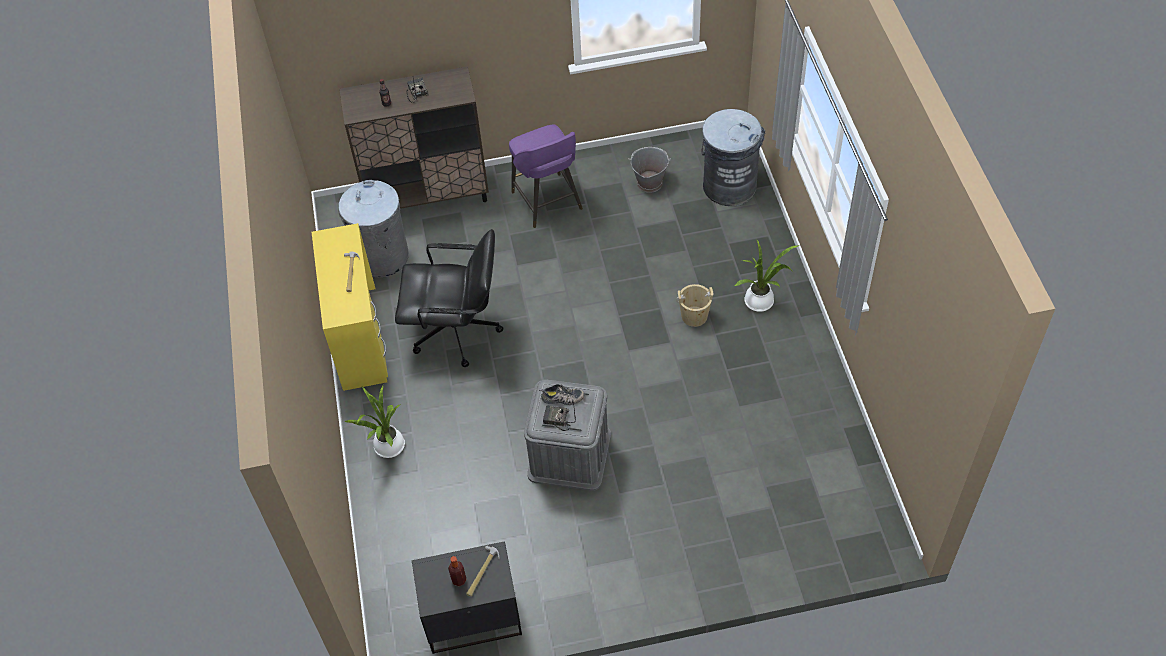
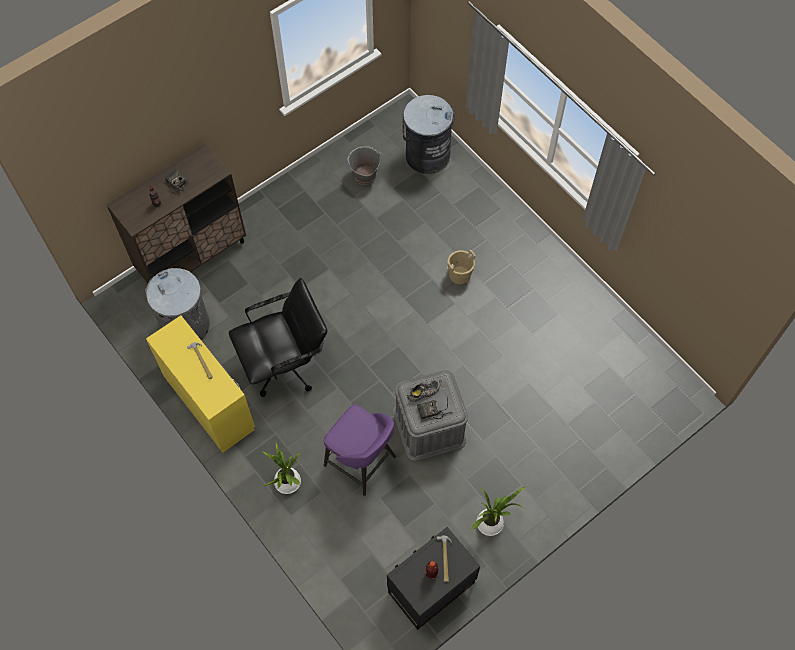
camera: 30 degrees left, 10 degrees up
(547, 202) = (294, 223): purple stool -> purple stool (361, 462)
(761, 302) = (502, 242): potted plant -> potted plant (492, 522)

